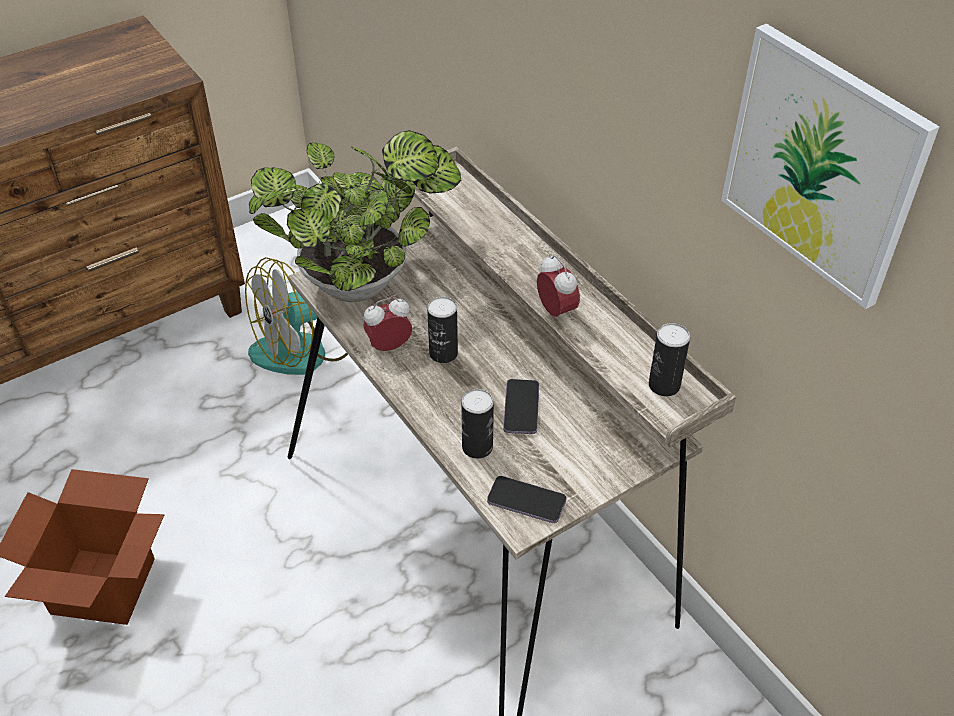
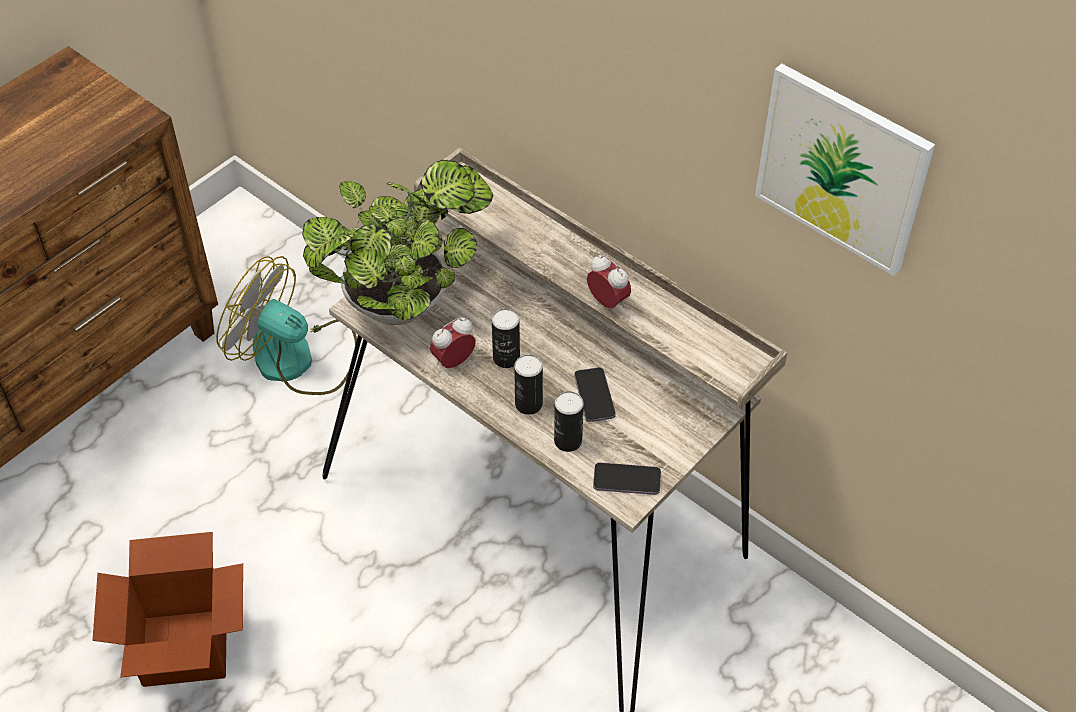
camera: 15 degrees left, 5 degrees up
(305, 348) = (297, 359): fan -> fan turned 75 degrees clockwise
(664, 385) = (722, 353): can -> can (528, 404)

